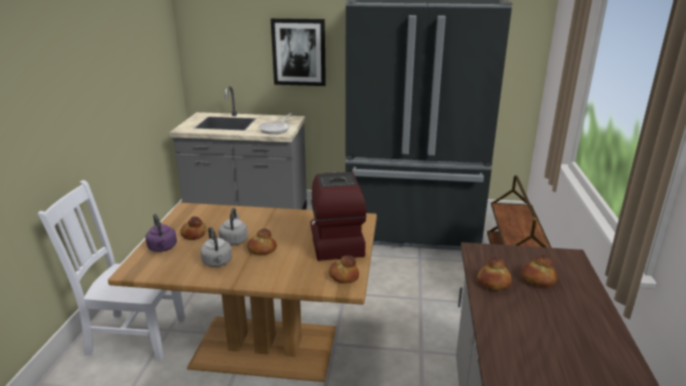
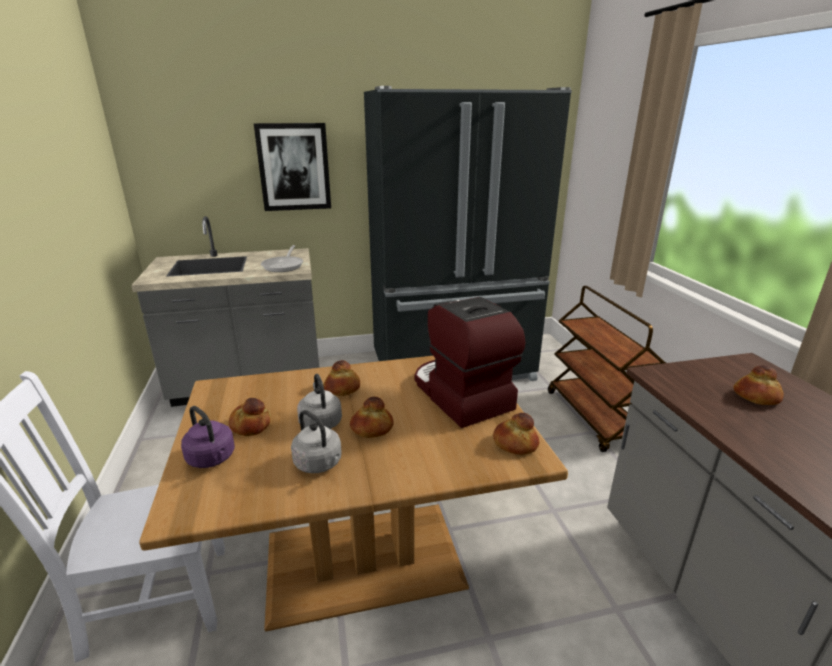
camera: 20 degrees left, 0 degrees up
(493, 282) = (719, 412): bread -> bread (342, 389)

